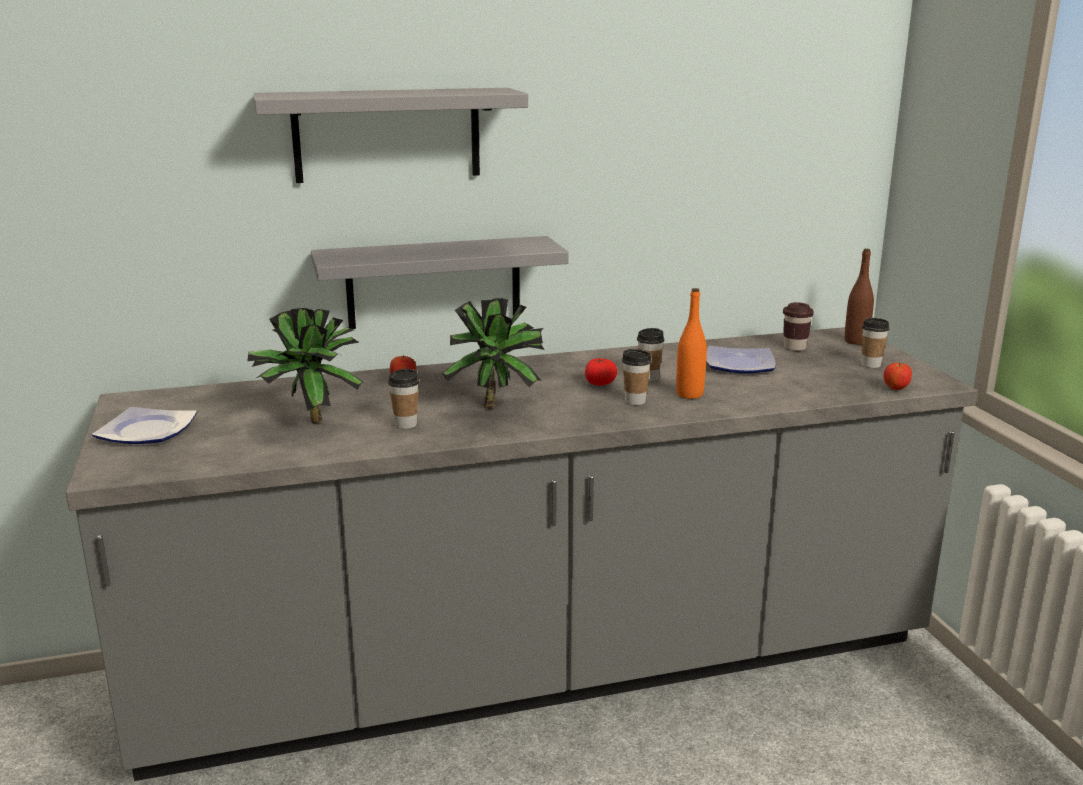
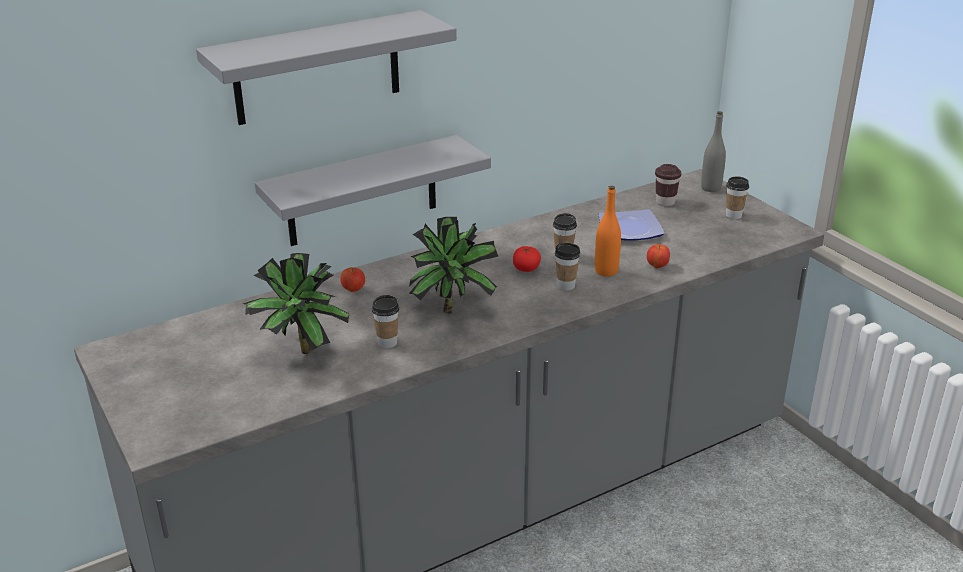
camera: 15 degrees left, 10 degrees up
(147, 432) = (157, 388): plate -> none
(856, 341) = (711, 188): brown bottle -> grey bottle
(896, 389) = (763, 241): apple -> apple (657, 266)

